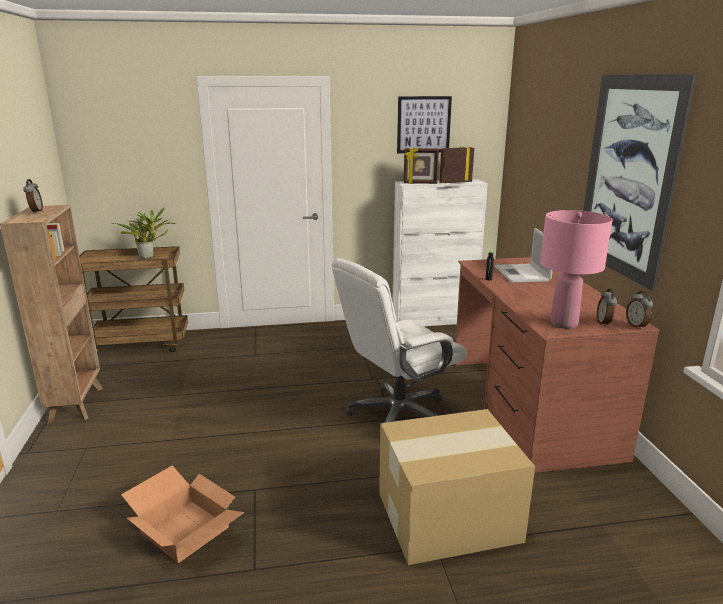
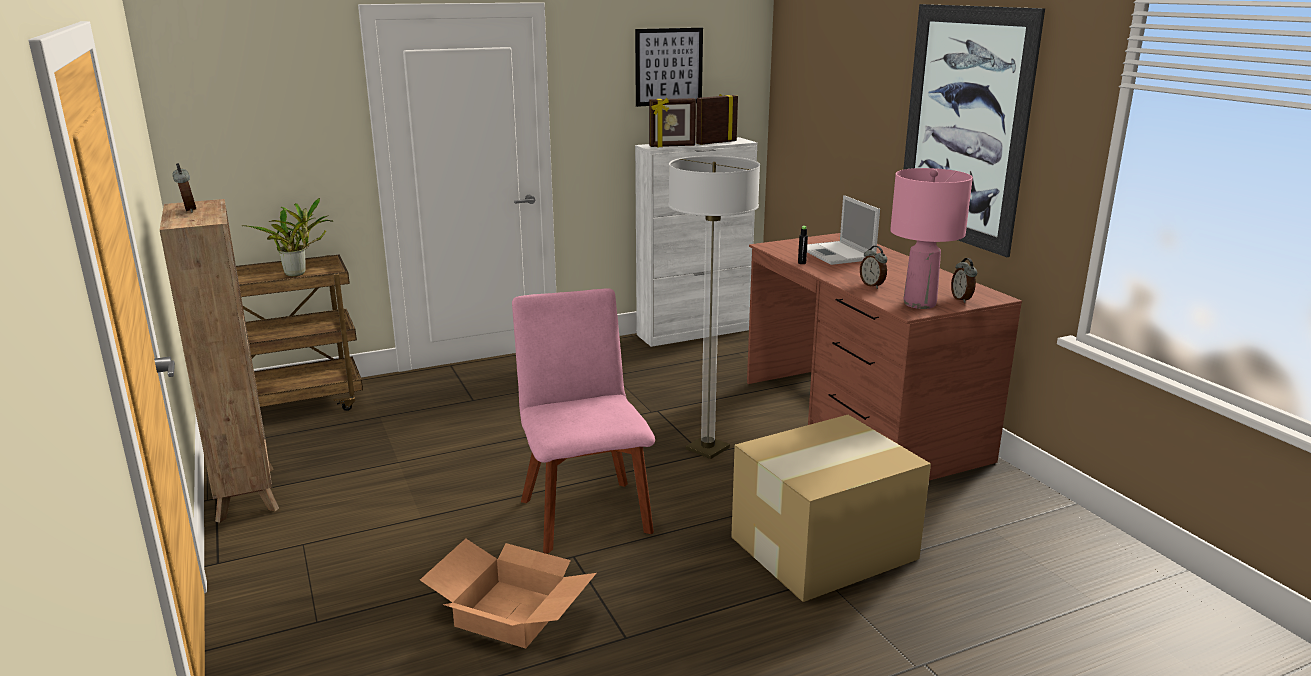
camera: 15 degrees left, 0 degrees up
(282, 453) = (584, 512): none -> pink chair
(398, 415) = (707, 449): white office chair -> floor lamp
(637, 326) = (997, 299): alarm clock -> alarm clock (872, 285)

